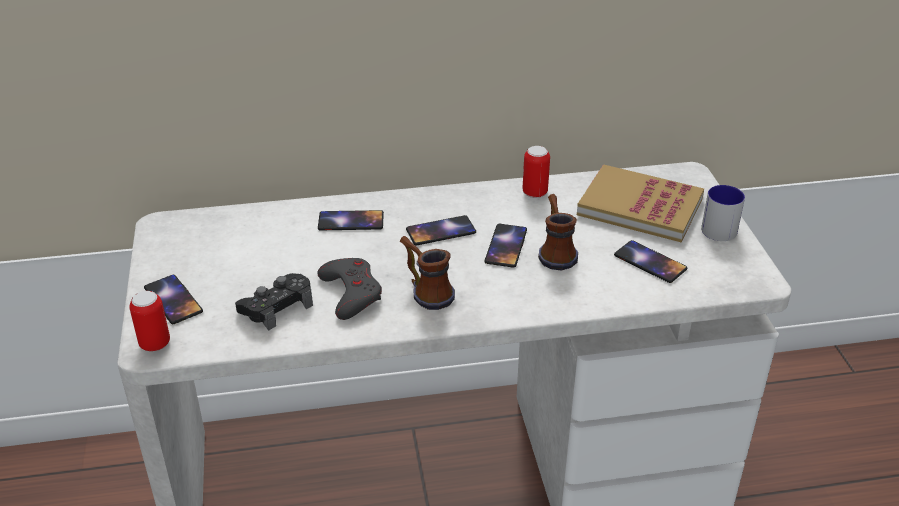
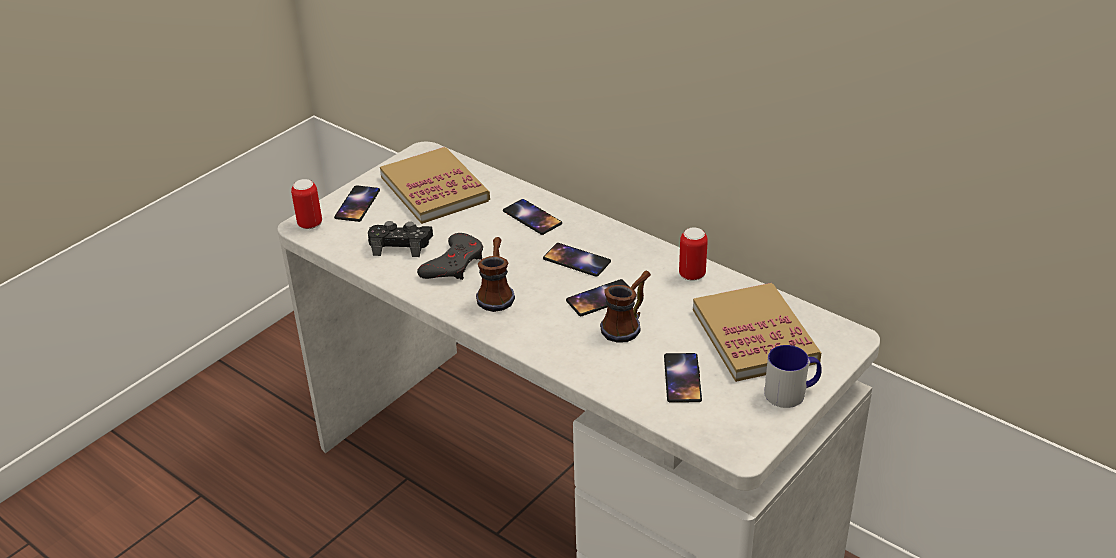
camera: 50 degrees right, 0 degrees up
(226, 247) = (434, 189): none -> book

